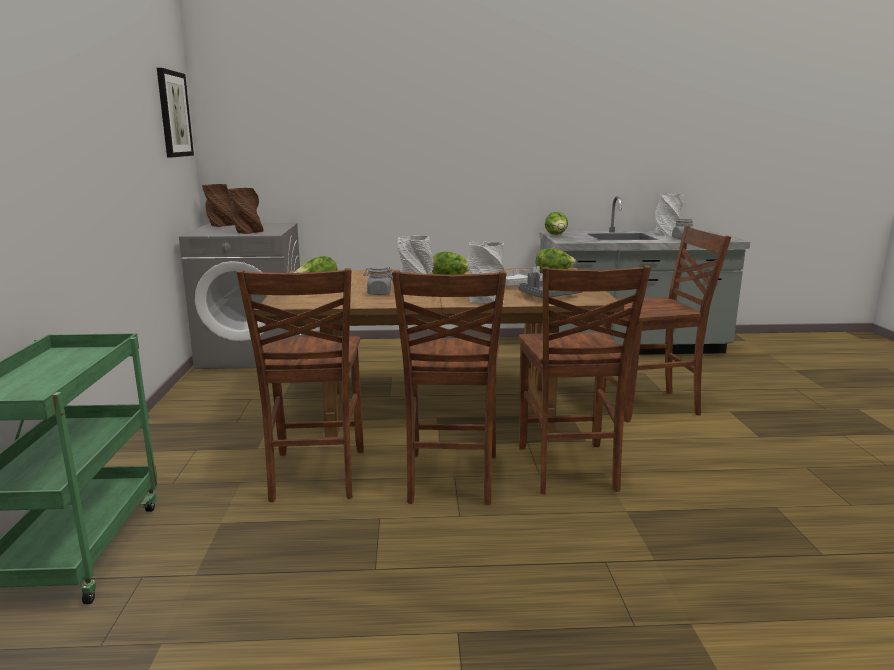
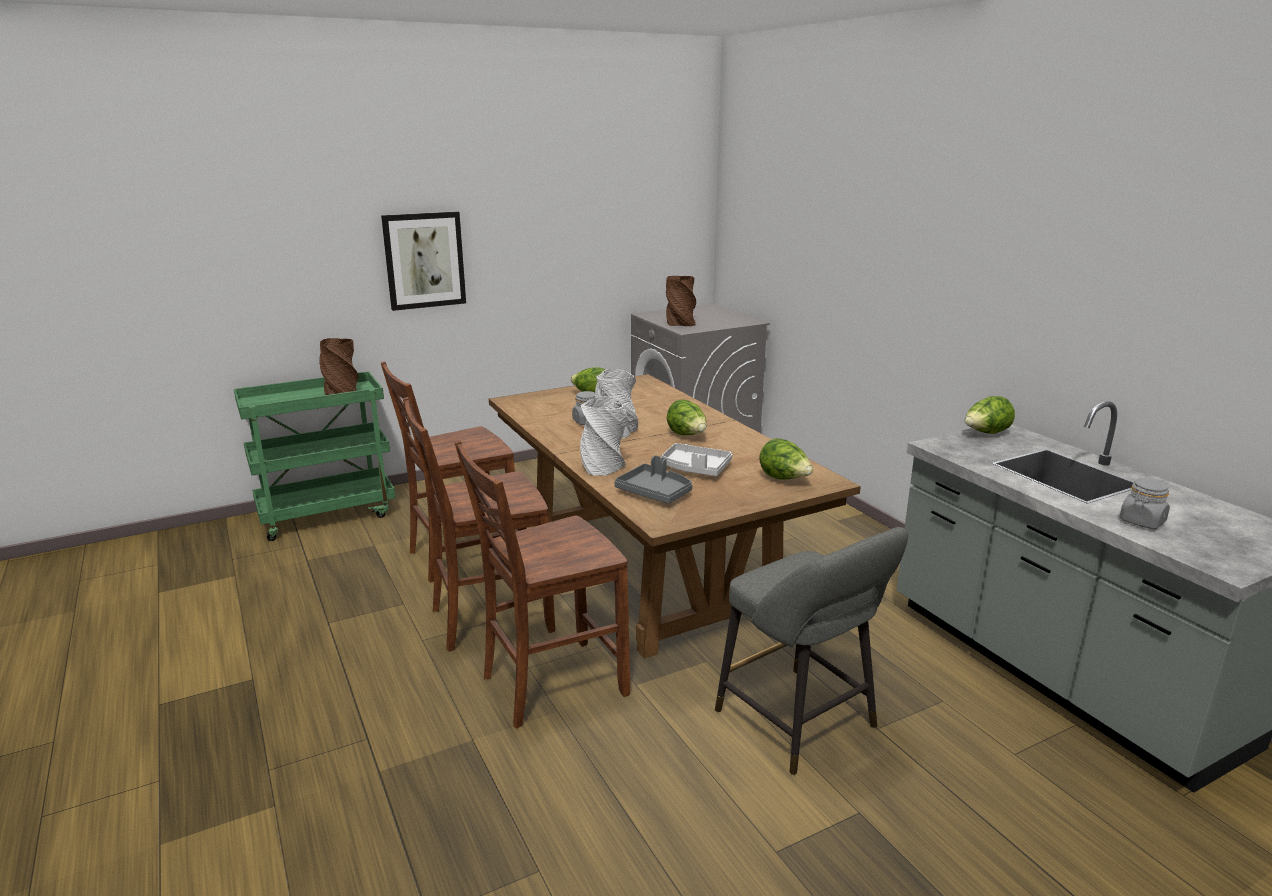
camera: 65 degrees right, 5 degrees up
(173, 114) = (665, 193): picture -> picture (424, 260)
(221, 225) = (707, 309): brown vase -> brown vase (341, 392)
(650, 406) = (801, 724): brown chair -> grey stool
(666, 233) = (1179, 504): grey vase -> none

